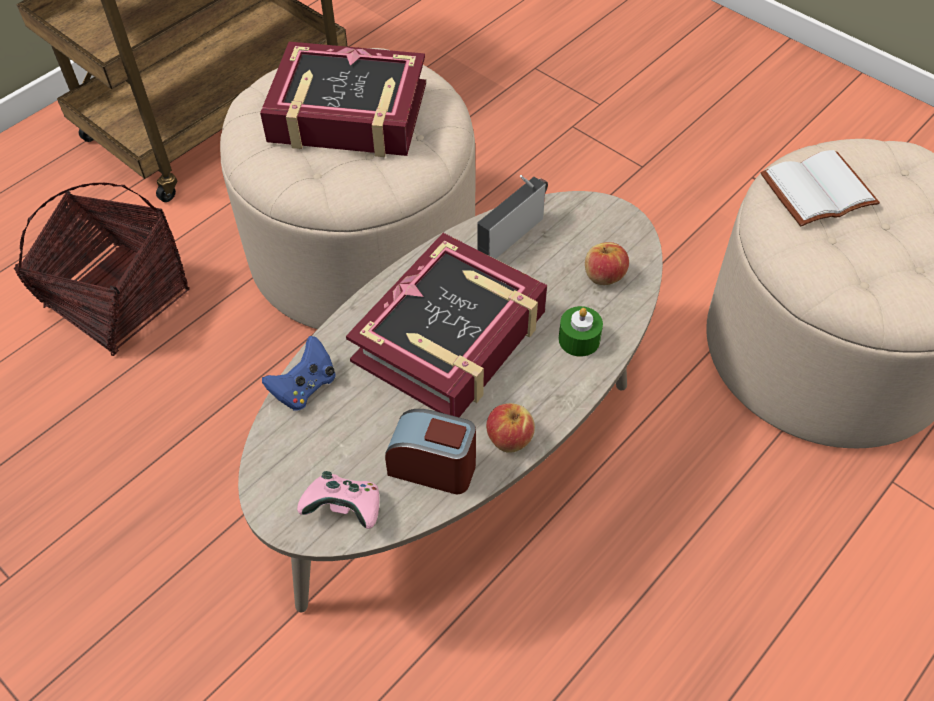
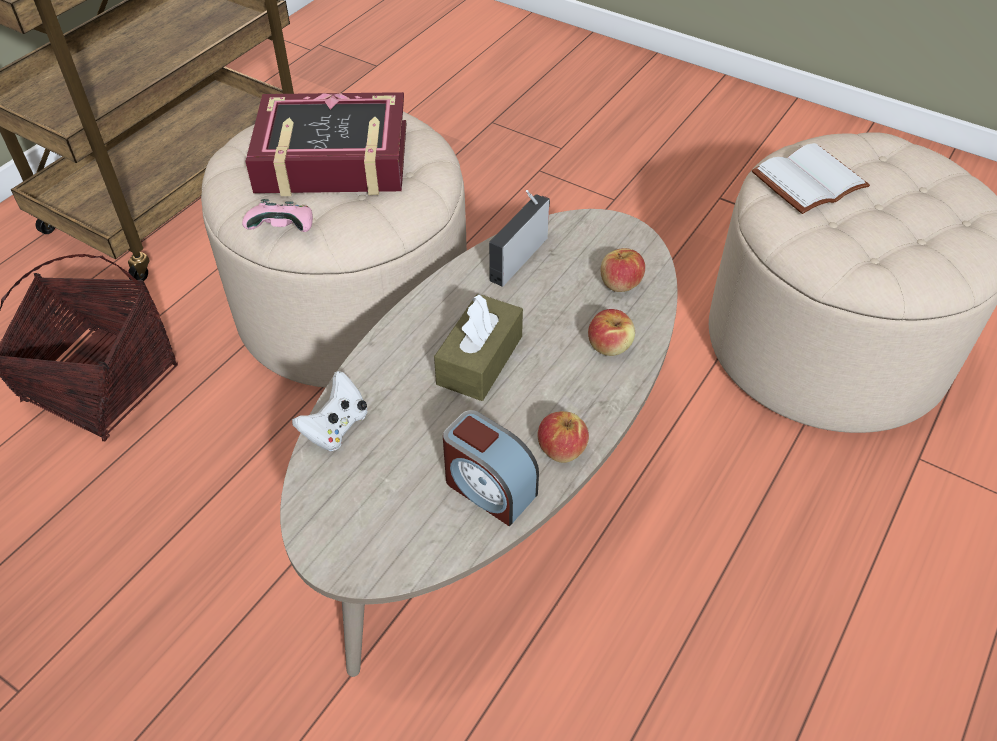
camera: 10 degrees left, 5 degrees down
(305, 387) = (336, 427): blue game controller -> white game controller
(345, 509) = (404, 544): pink game controller -> pink game controller (284, 230)
(433, 466) = (488, 488): alarm clock -> alarm clock turned 150 degrees counterclockwise
(451, 338) = (480, 360): book -> brown tissue box
(579, 339) = (609, 346): green candle -> apple

